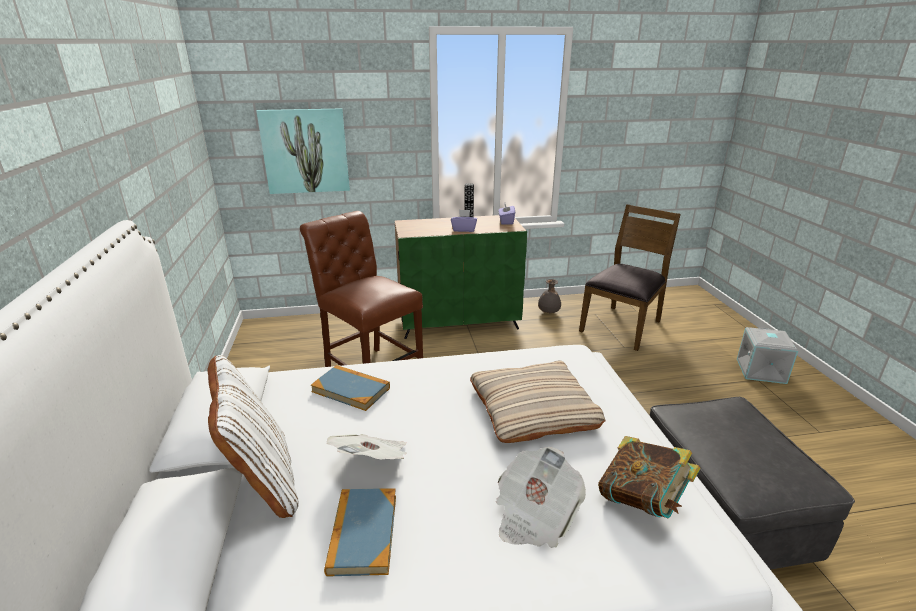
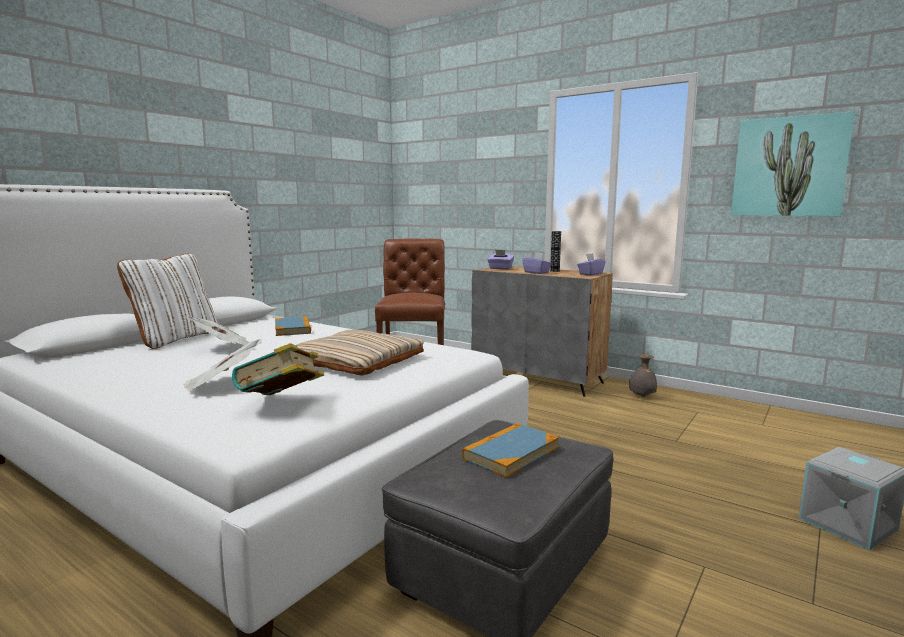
camera: 45 degrees right, 15 degrees down
(305, 151) = (450, 202): picture -> picture (789, 167)
(363, 533) = (154, 361): book -> book (511, 453)
(414, 228) = (500, 268): none -> purple tissue box
(459, 322) = (538, 378): green cabinet -> grey cabinet
(622, 326) = (712, 428): brown chair -> none

